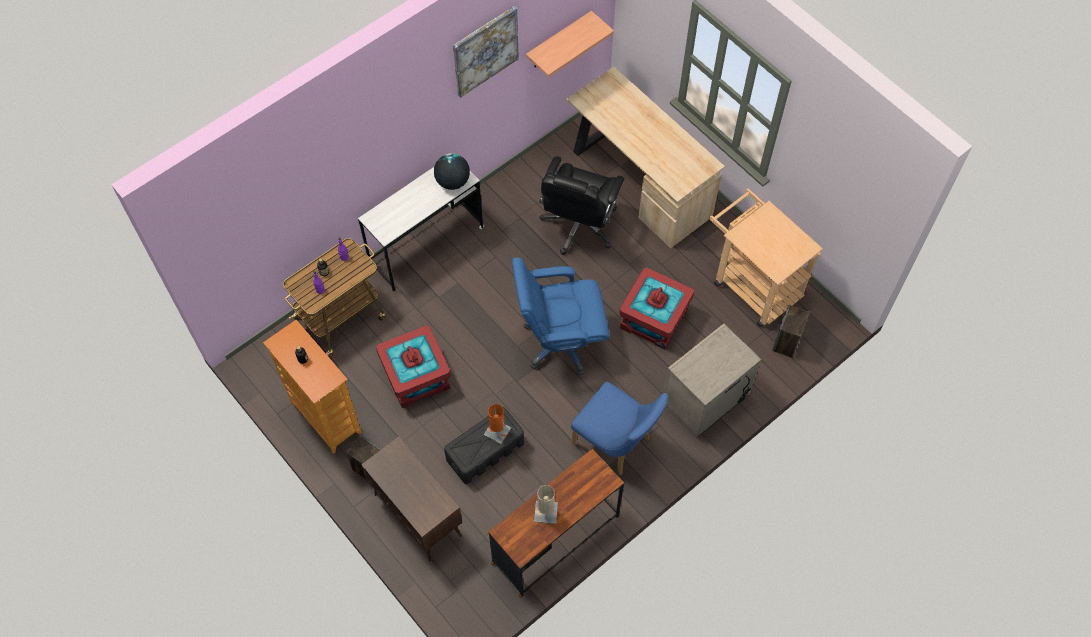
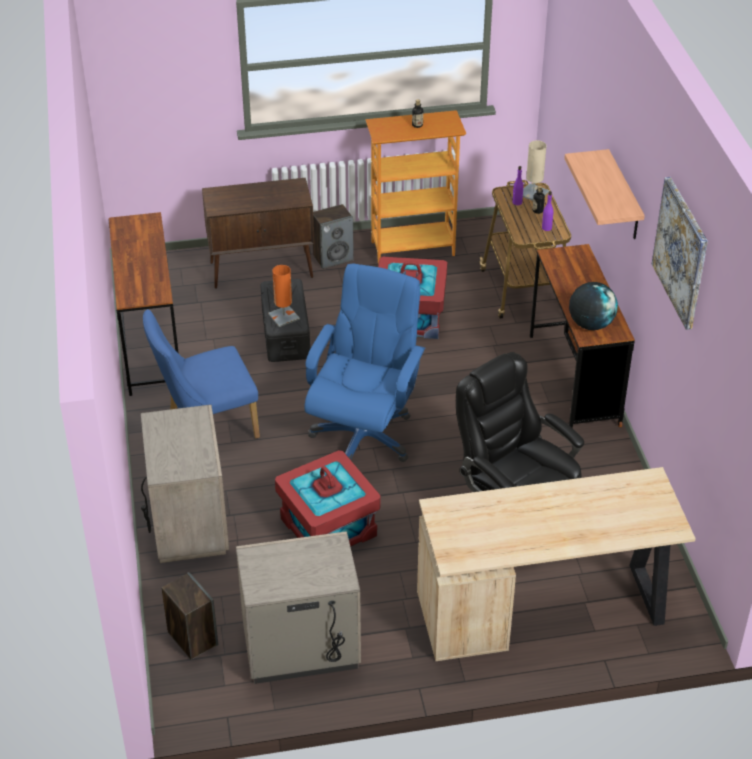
camera: 120 degrees right, 20 degrees down
(426, 246) = (574, 380): white desk -> brown desk
(546, 512) = (141, 250): beige table lamp -> beige table lamp (533, 193)
(558, 41) = (716, 407): shelf -> shelf (624, 197)
(752, 284) = (301, 648): beige cart -> beige nightstand

